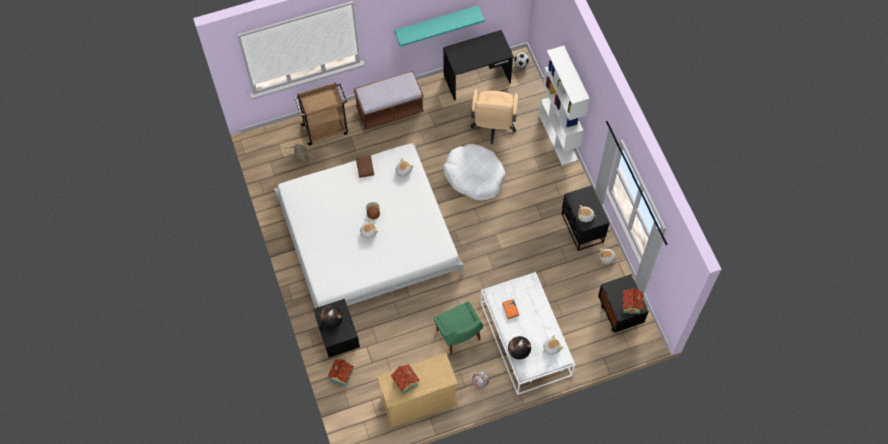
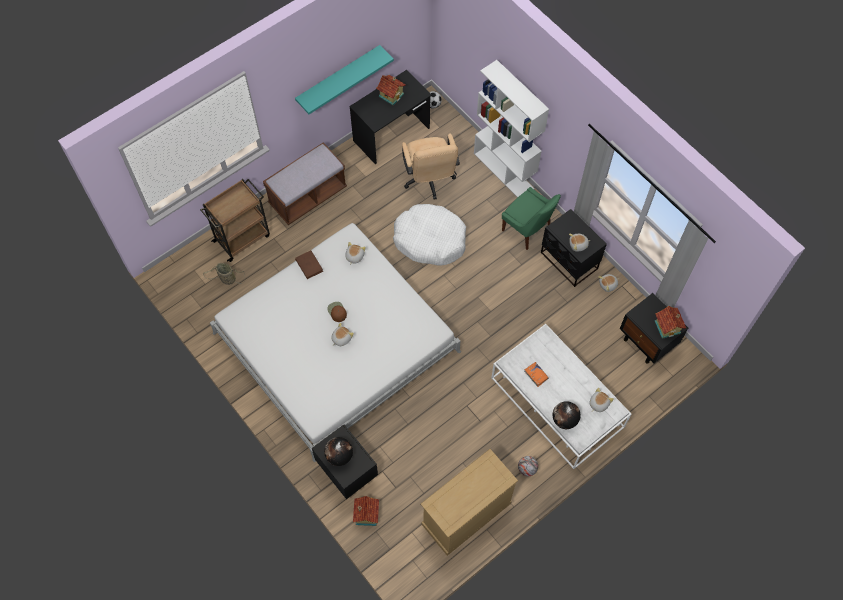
camera: 20 degrees left, 0 degrees up
(406, 382) = (457, 499): toy house -> toy house (391, 95)
(459, 336) = (483, 424): green chair -> green chair (528, 230)

